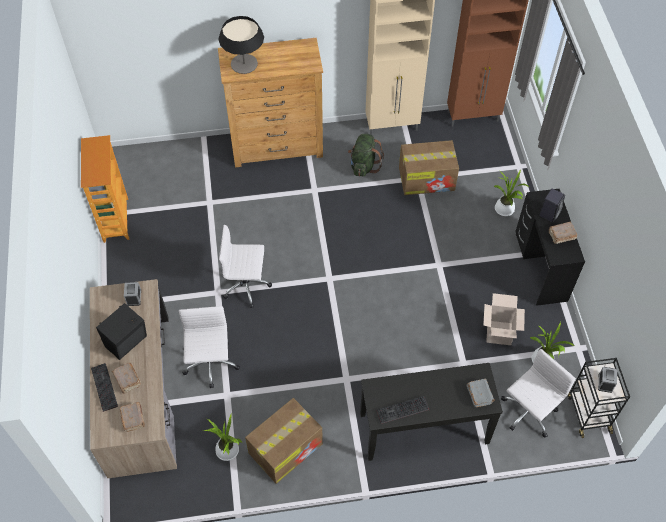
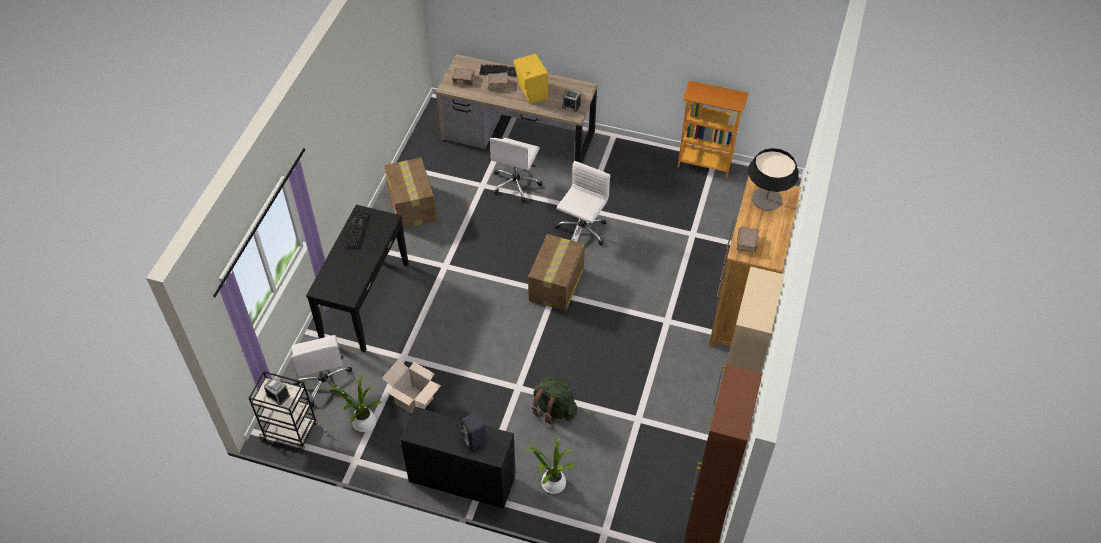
camera: 115 degrees right, 5 degrees down
(128, 342) = (531, 92): black speaker -> yellow speaker
(210, 365) = (516, 183): white office chair -> white office chair turned 90 degrees clockwise
(228, 452) = (433, 171): potted plant -> none
(363, 165) = (679, 376): green backpack -> green backpack (553, 409)
(427, 178) = (632, 428): cardboard box -> cardboard box (556, 285)
(479, 394) = (331, 286): grey book -> none
(561, 235) = (442, 435): brown book -> brown book (747, 242)

